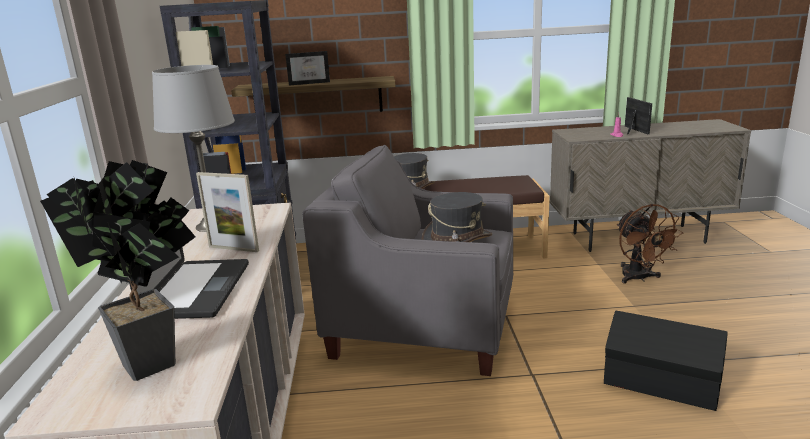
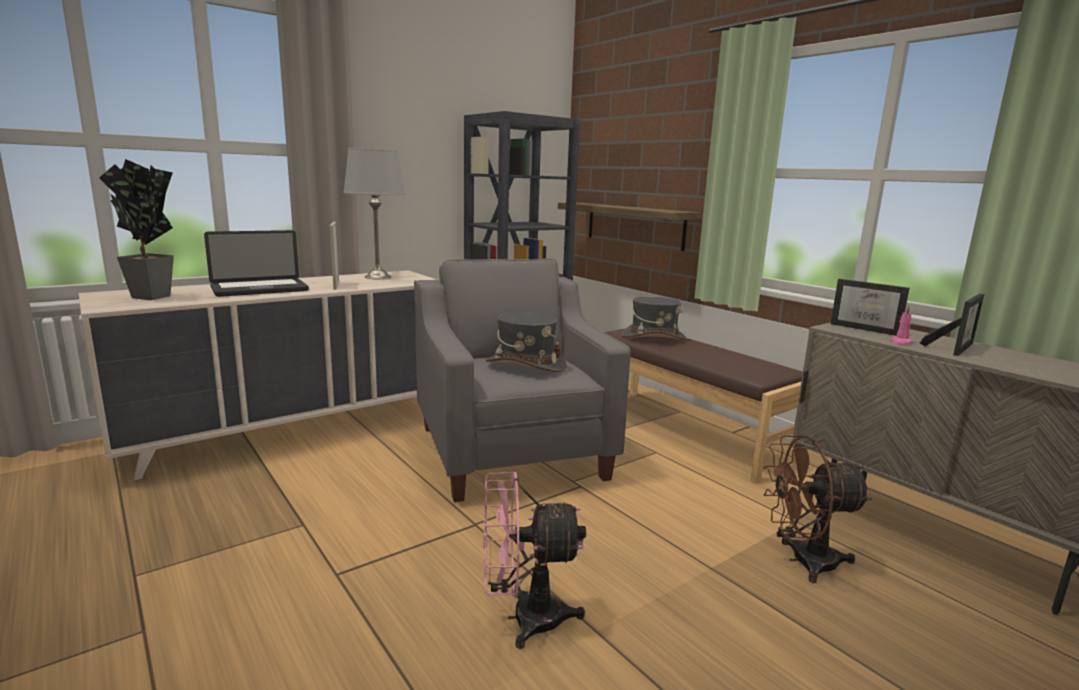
camera: 55 degrees right, 5 degrees down
(310, 83) = (616, 206): picture frame -> picture frame (867, 329)
(639, 278) = (802, 561): brown fan -> brown fan turned 45 degrees clockwise
(661, 385) = (523, 618): black storage box -> pink fan

